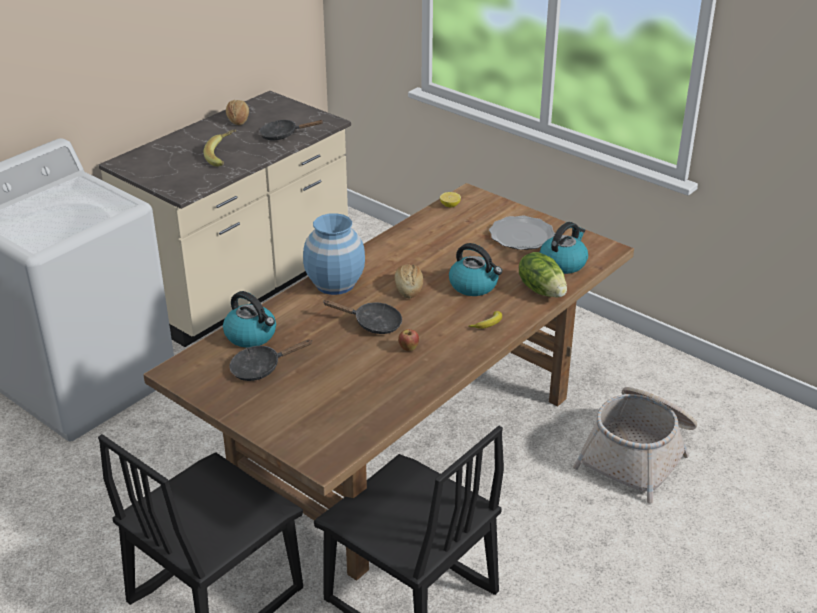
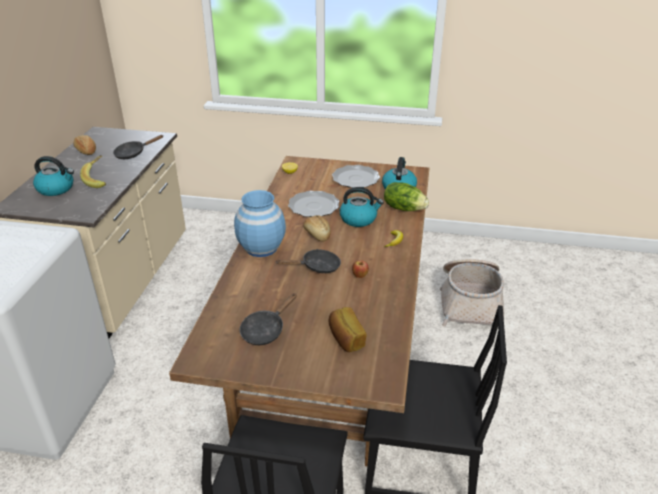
camera: 30 degrees left, 0 degrees up
(251, 336) = (234, 307): kettle -> kettle (56, 188)
(329, 405) = (345, 339): none -> bread
(436, 255) = (313, 206): none -> plate

